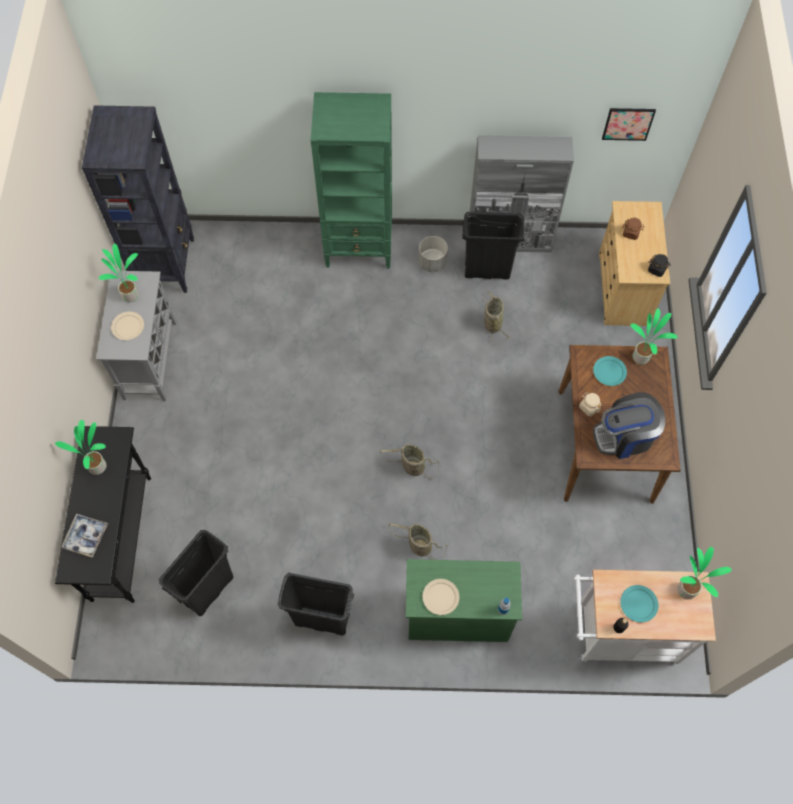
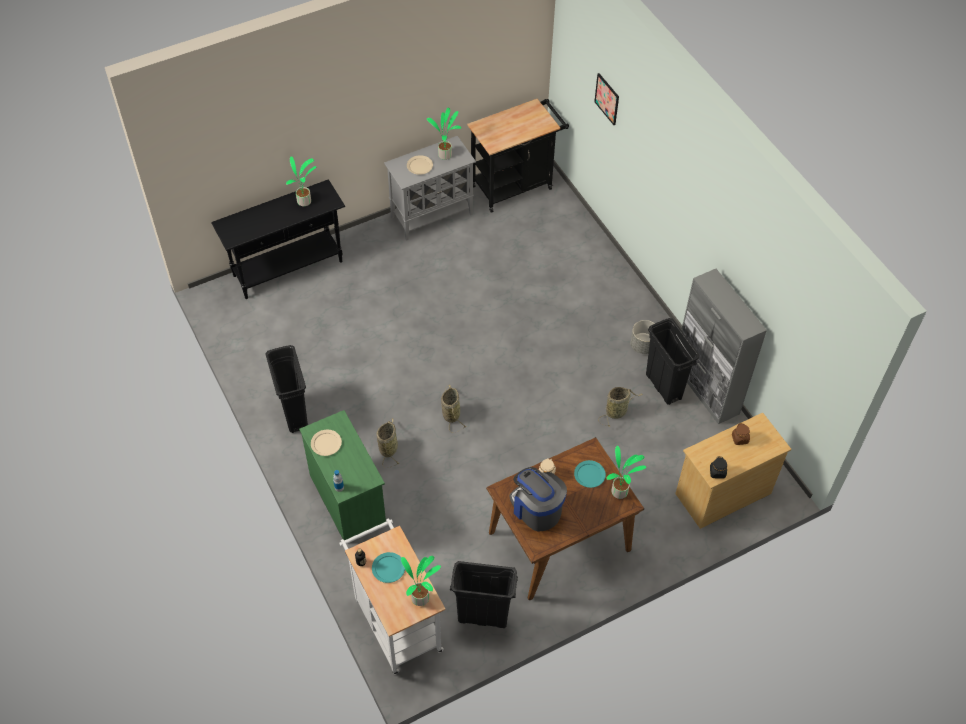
camera: 60 degrees right, 10 degrees down
(86, 536) = (251, 221): tray -> none
(166, 264) = (516, 185): black bookcase -> black cart
(209, 591) = (278, 337): black trash can -> black trash can (482, 616)
(359, 247) = (620, 292): green bookcase -> none
(628, 123) = (804, 356): picture -> picture (607, 99)

